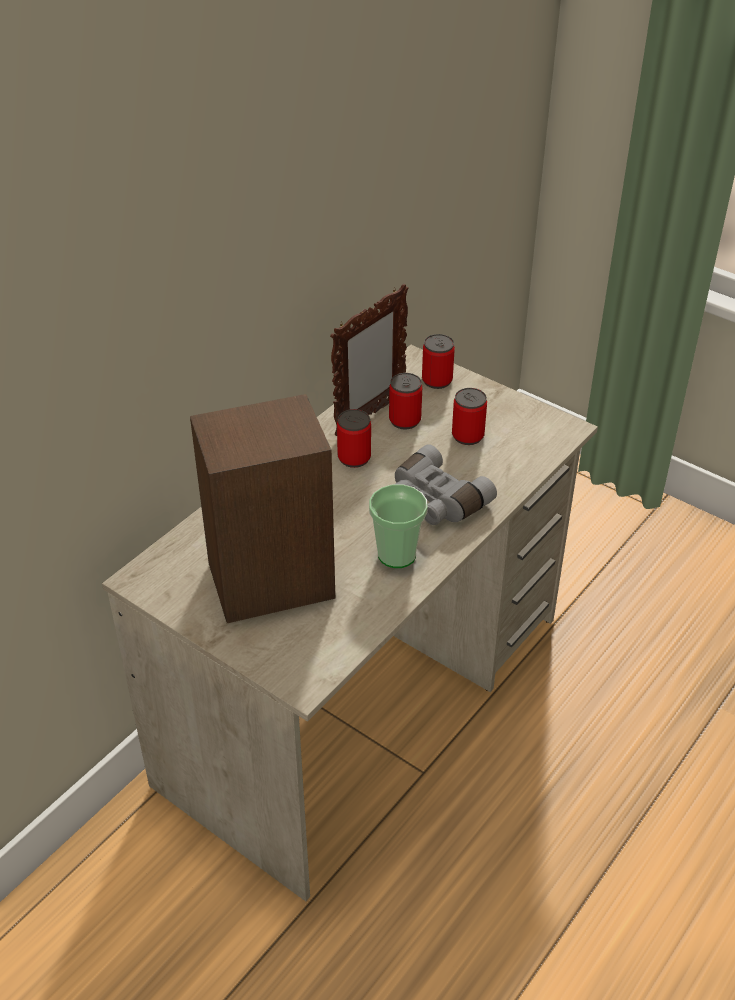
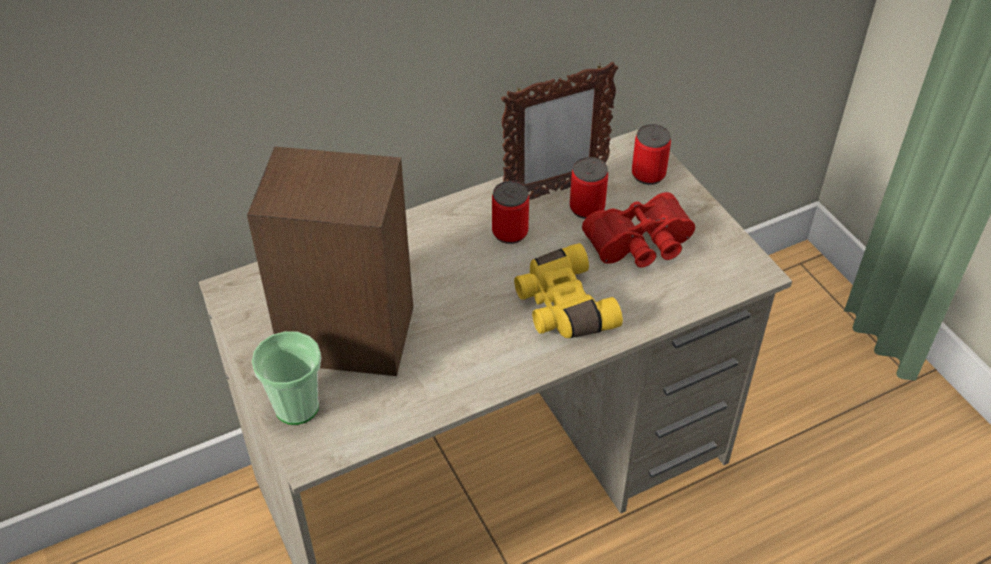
camera: 25 degrees right, 5 degrees up
(397, 554) = (486, 351): cup -> cup (297, 407)
(435, 501) = (561, 307): grey binoculars -> yellow binoculars
(467, 436) = (641, 246): can -> red binoculars

